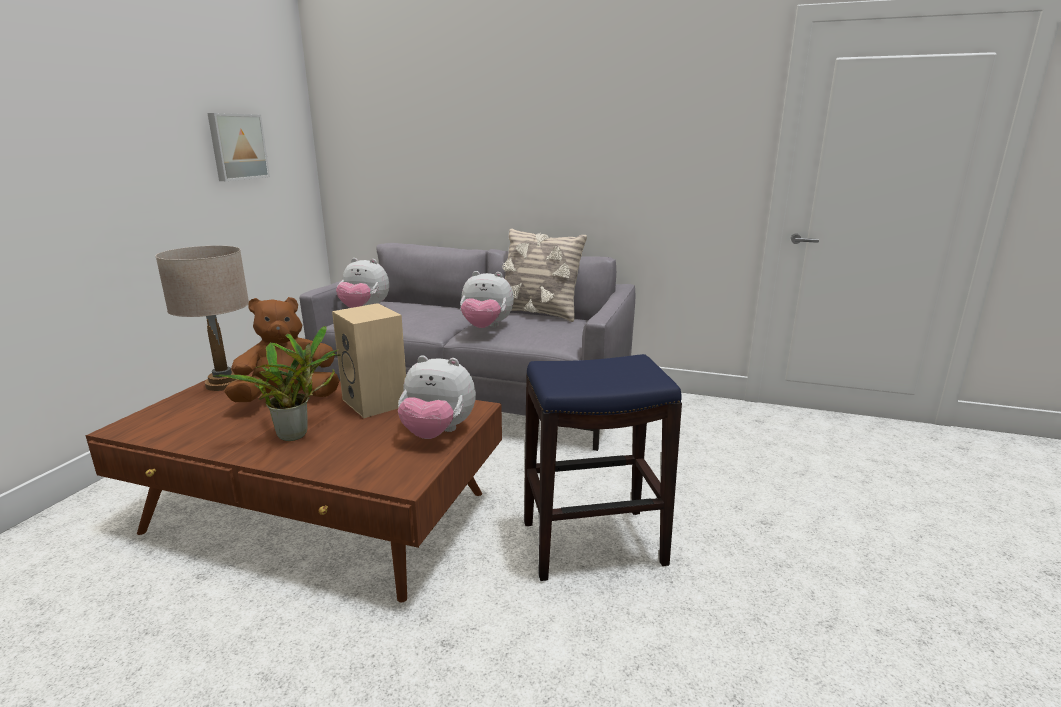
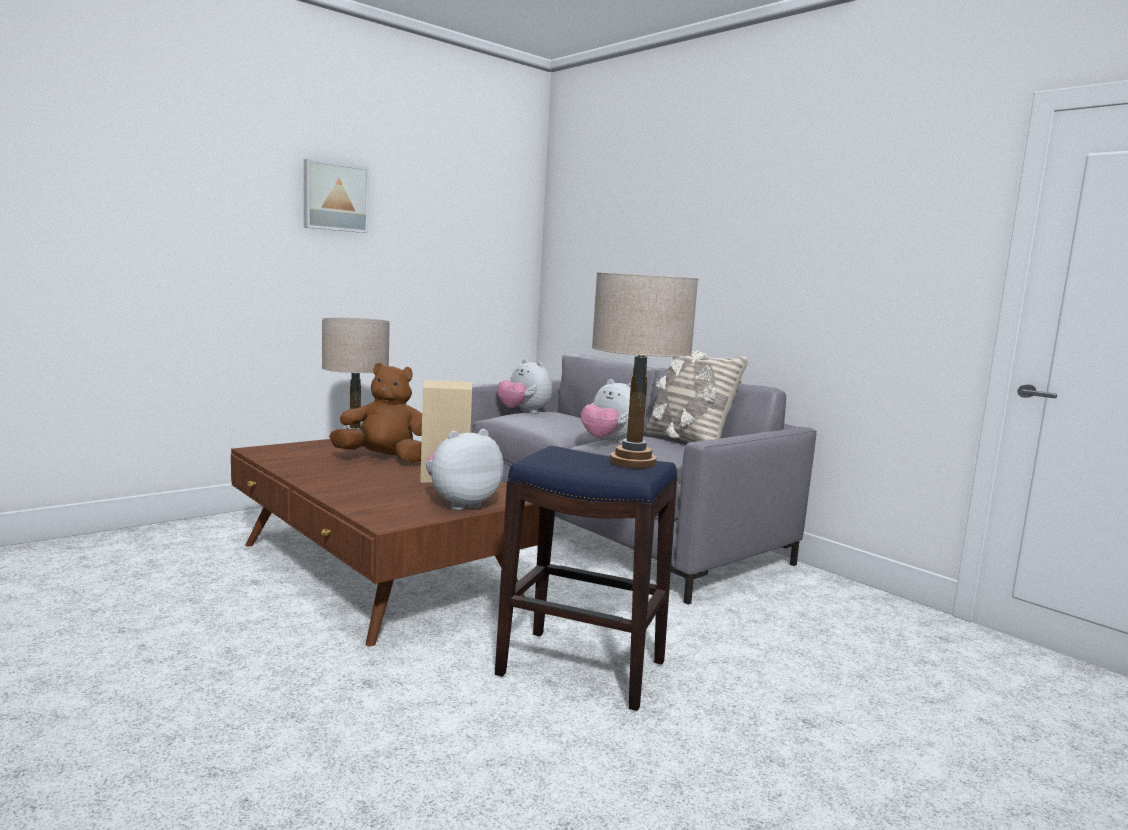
camera: 30 degrees right, 10 degrees down
(237, 147) = (453, 247): picture -> picture (335, 197)
(297, 434) = (358, 479): potted plant -> none
(437, 433) = (461, 504): plush toy -> plush toy turned 105 degrees clockwise
(626, 364) = (632, 462): none -> beige table lamp

